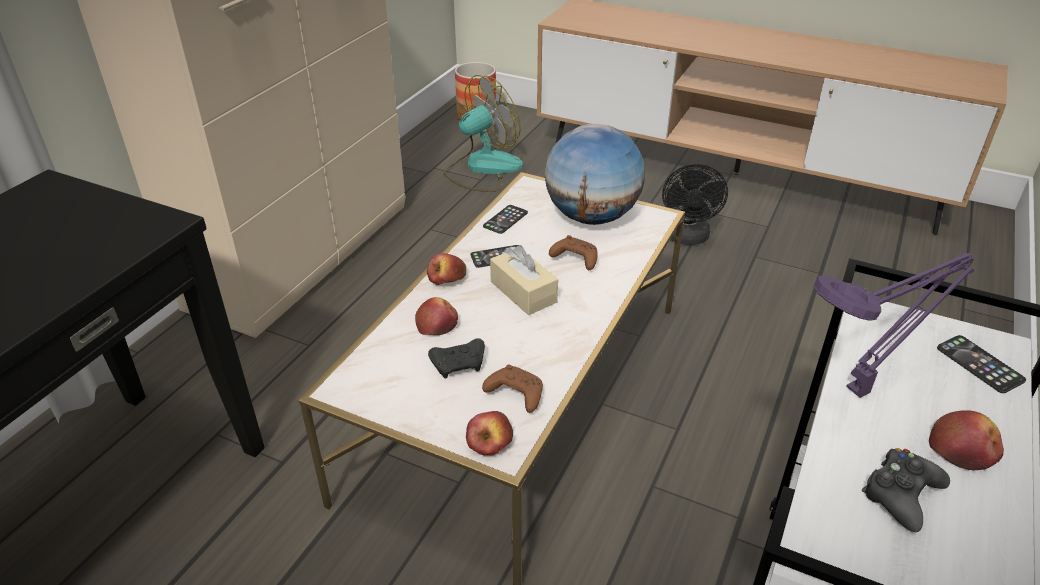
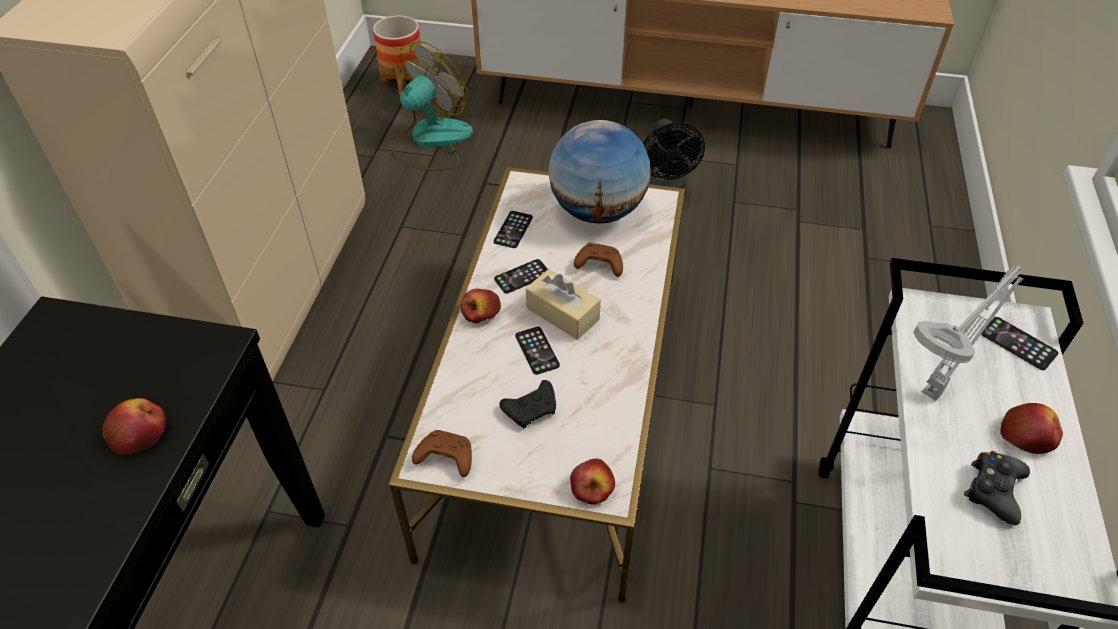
camera: 15 degrees left, 10 degrees up
(437, 324) = (492, 368): apple -> apple (139, 432)
(485, 317) = (537, 351): none -> phone
(514, 394) = (596, 431): brown game controller -> brown game controller (445, 458)
(862, 389) = (934, 391): purple table lamp -> grey table lamp

